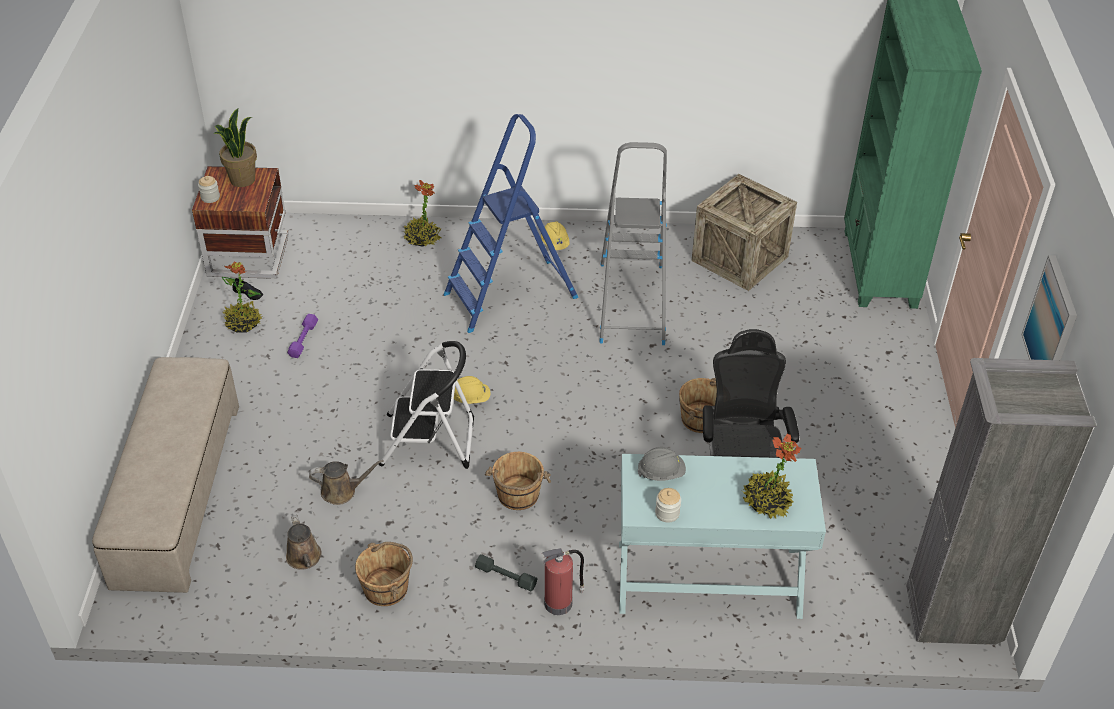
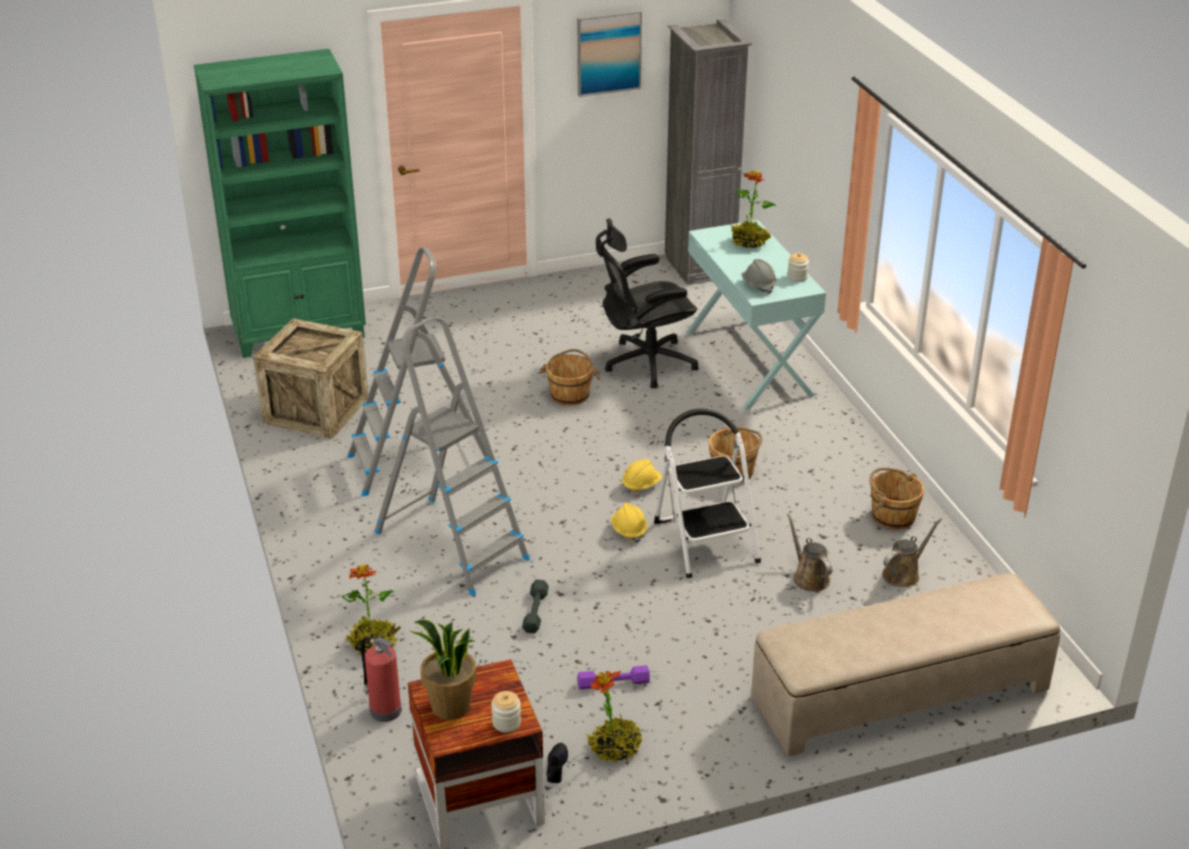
camera: 110 degrees left, 10 degrees down
(505, 577) = (827, 456): grey dumbbell -> grey dumbbell (535, 611)
(510, 296) = (452, 545): blue step ladder -> grey step ladder
(555, 244) = (340, 535): yellow hard hat -> yellow hard hat (641, 485)
(559, 602) = (829, 425): fire extinguisher -> fire extinguisher (384, 709)

